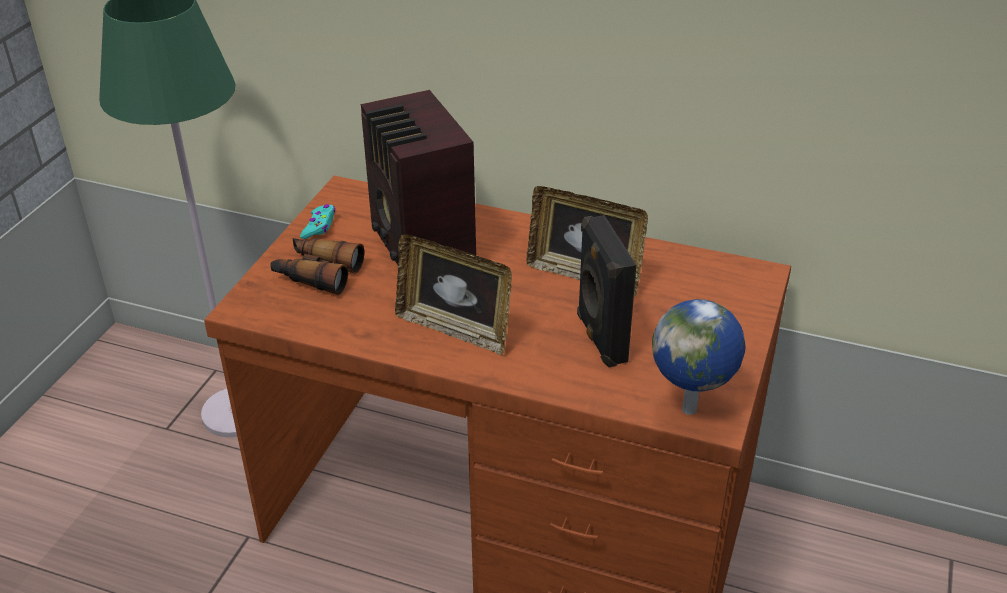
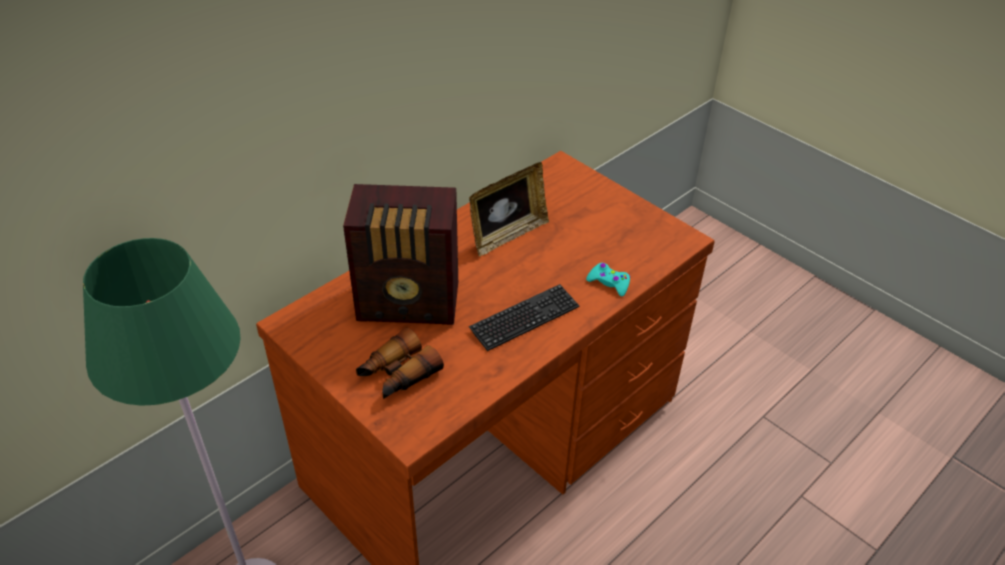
camera: 65 degrees left, 5 degrees up
(319, 226) = (329, 354): turquoise game controller -> turquoise game controller (609, 283)
(455, 329) = (524, 319): picture frame -> keyboard
(599, 338) = (580, 254): black speaker -> none
(691, 410) = (671, 244): globe -> none

